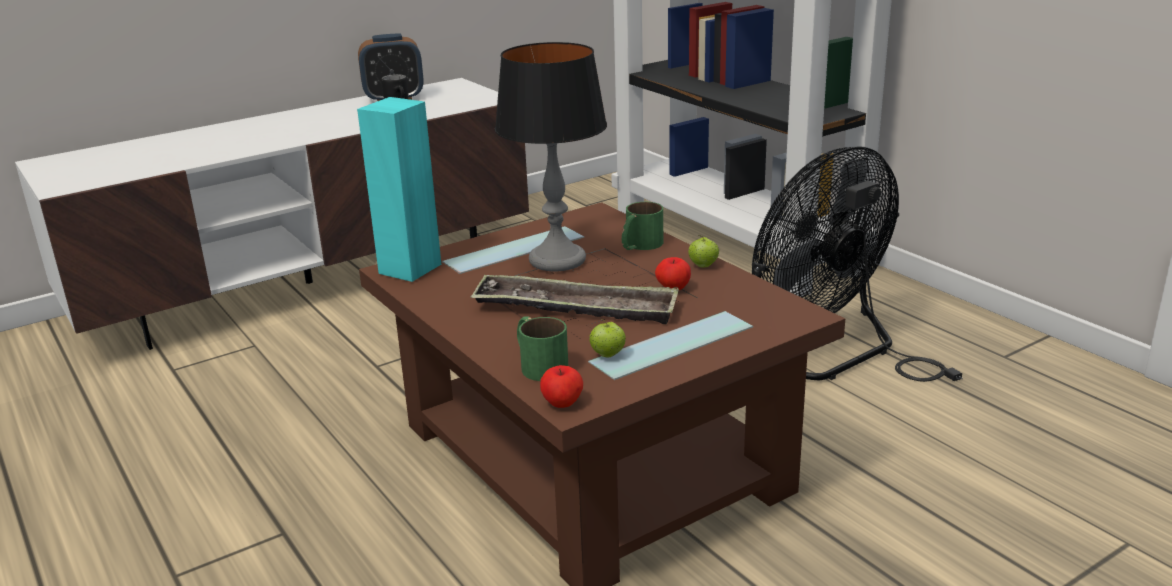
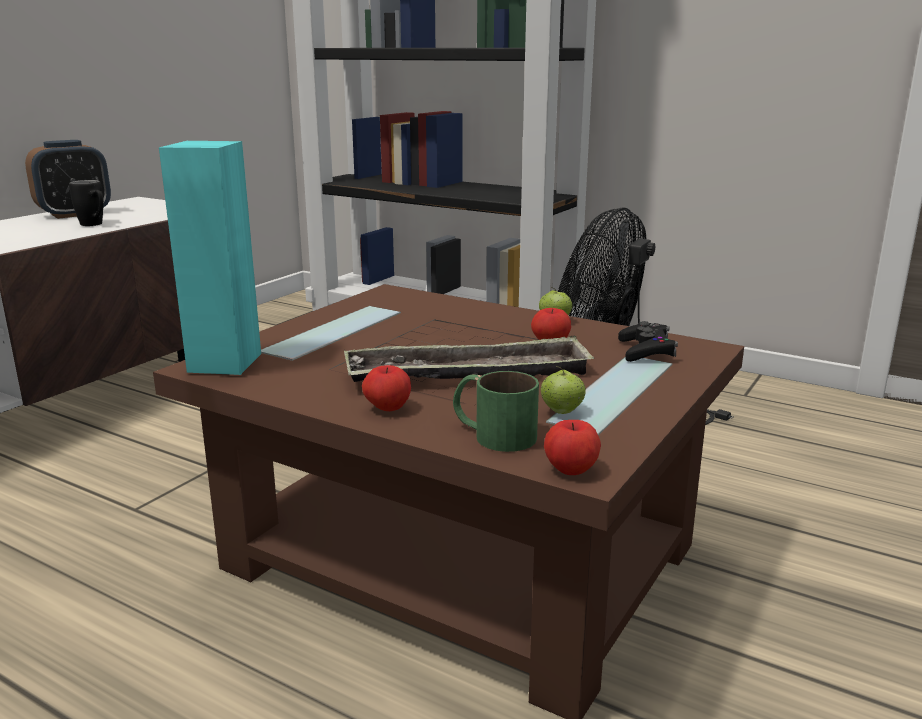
camera: 25 degrees left, 5 degrees down
(487, 329) = (387, 408): none -> apple
(557, 260) = (396, 334): table lamp -> none
(639, 246) = (469, 313): green mug -> none
(745, 309) = (646, 350): none -> black game controller

